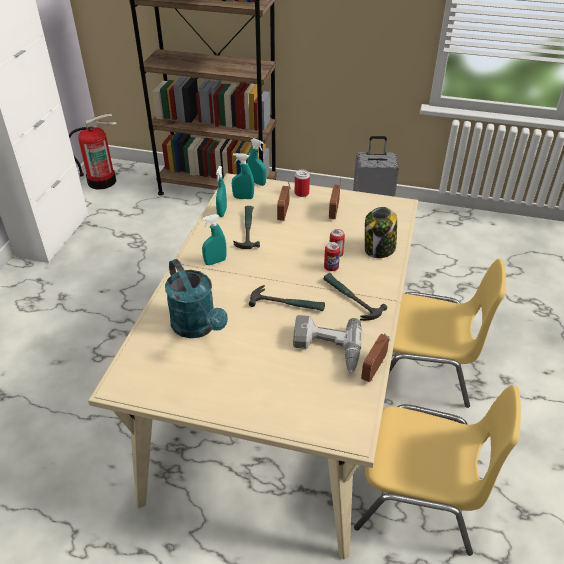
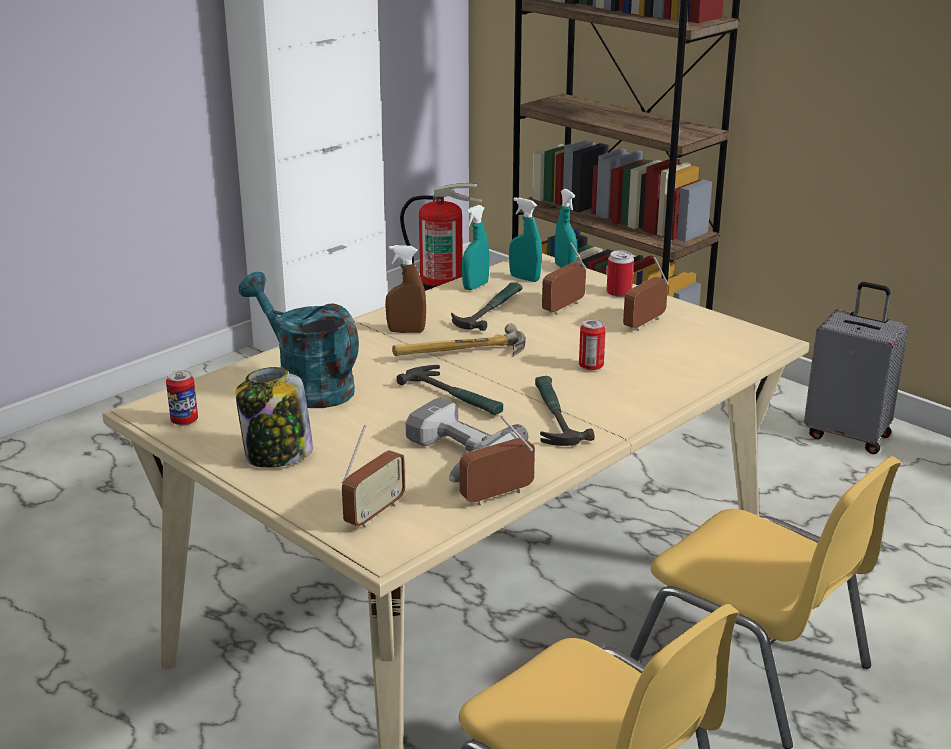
camera: 30 degrees right, 15 degrees down
(198, 327) = (307, 386): turquoise watering can -> turquoise watering can turned 135 degrees clockwise
(215, 262) = (406, 331): turquoise spray bottle -> brown spray bottle
(263, 269) = (463, 355): none -> hammer
(325, 411) = (374, 513): none -> radio
(331, 267) = (566, 378): can -> can (184, 421)
(379, 249) = (667, 378): jar -> jar (277, 455)

